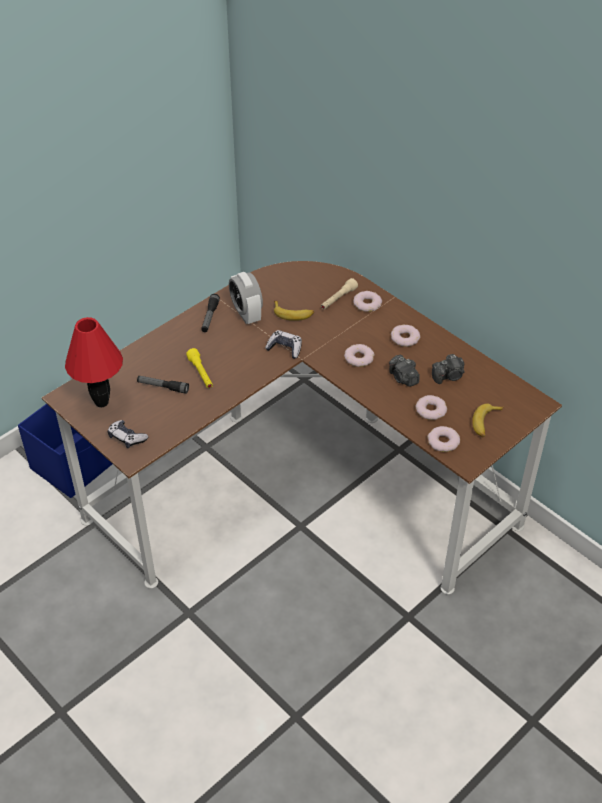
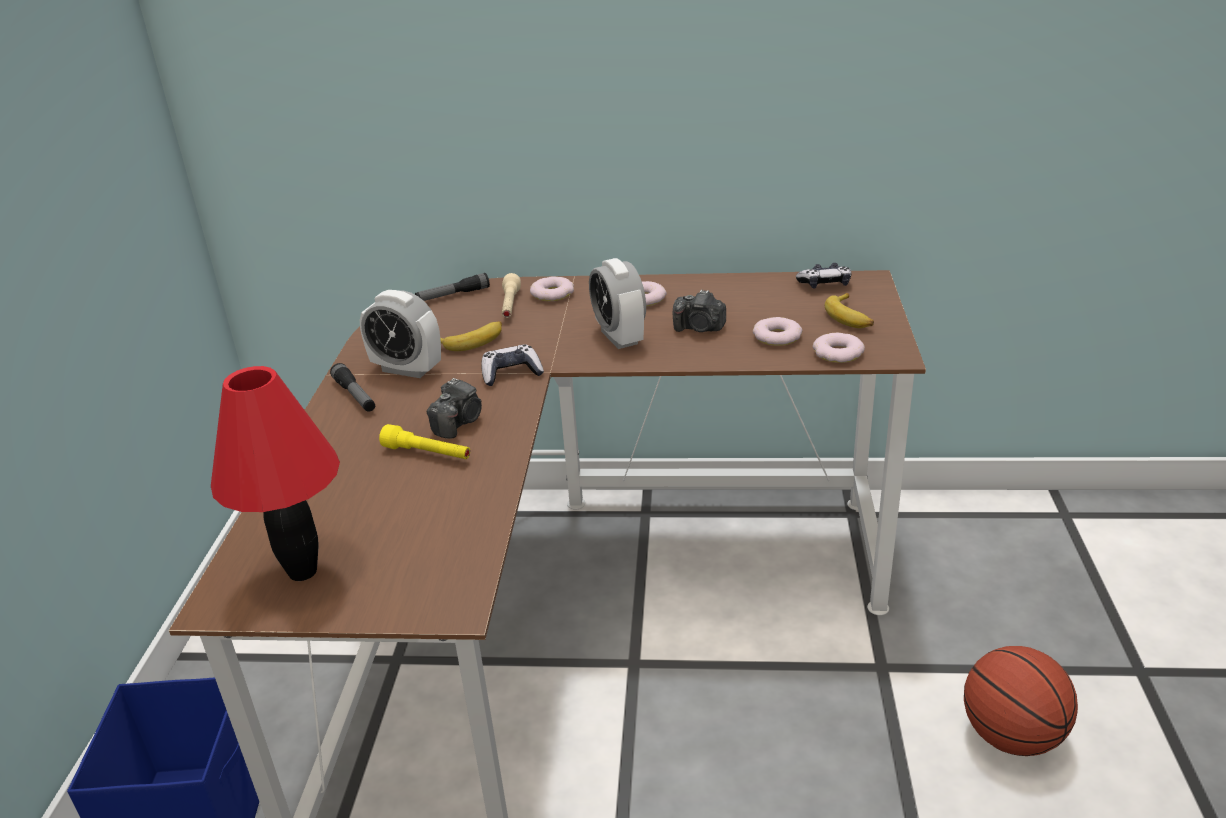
camera: 40 degrees left, 15 degrees down
(127, 438) = (411, 588): game controller -> game controller (825, 284)
(163, 387) = (387, 498): flashlight -> flashlight (453, 295)
(359, 358) = (619, 337): donut -> alarm clock
(422, 693) = (1011, 736): none -> basketball
(449, 376) = (745, 303): camera -> camera (459, 423)

